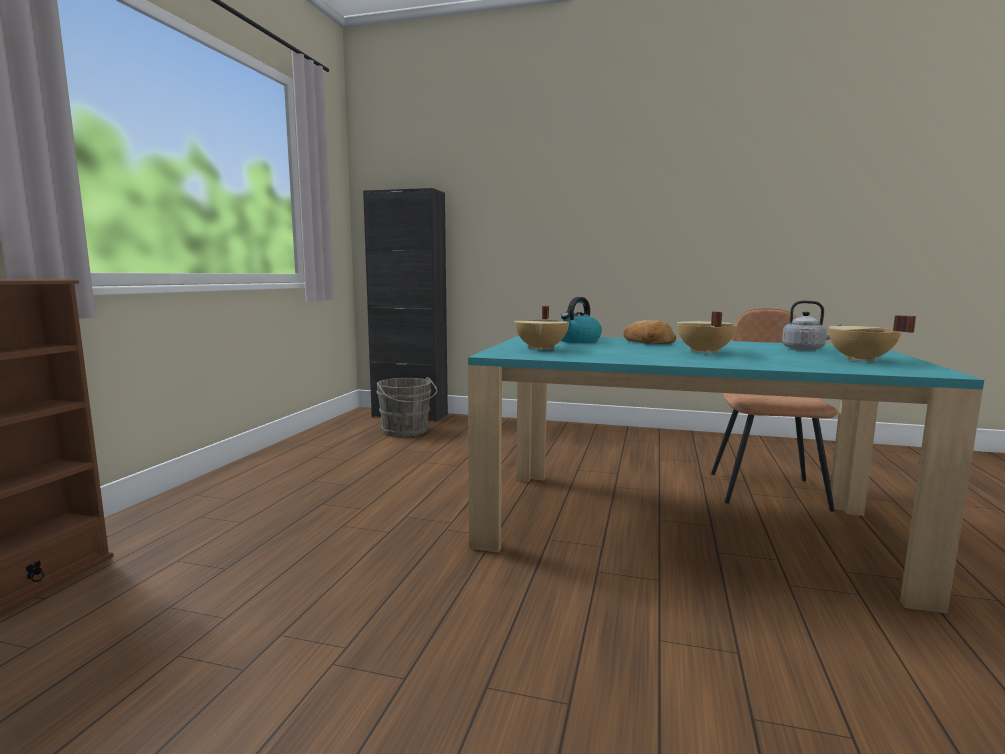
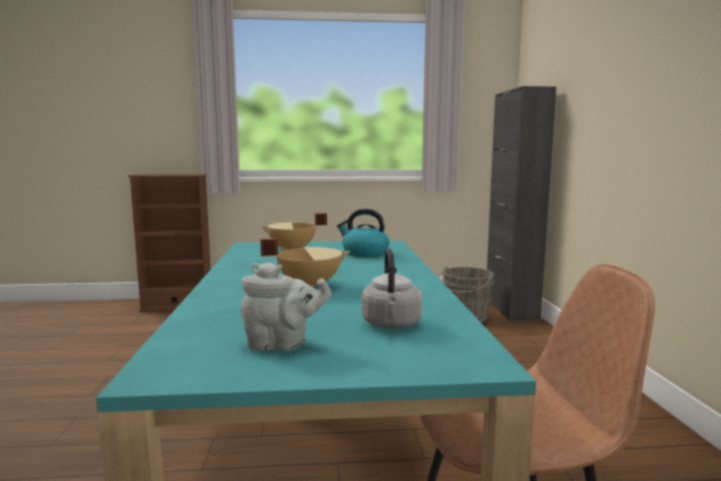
camera: 70 degrees right, 0 degrees up
(648, 342) = (382, 269): bread -> none
(860, 360) = (282, 345): beige cooking pot -> grey teapot

